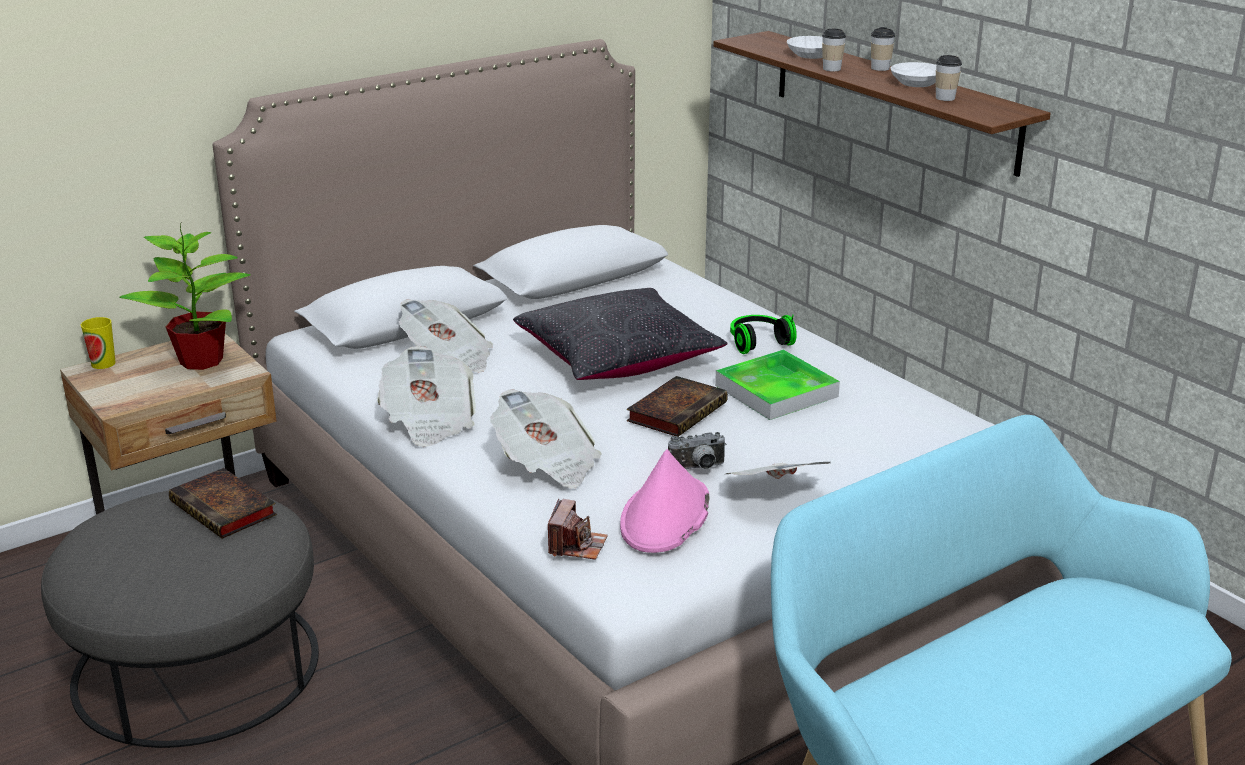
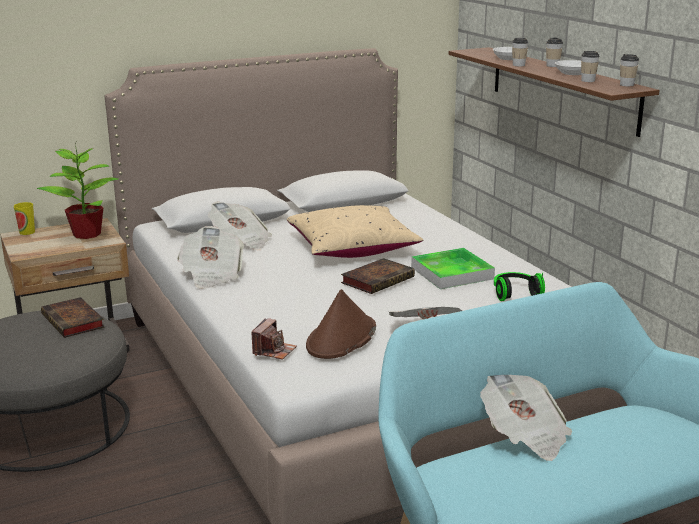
camera: 10 degrees right, 5 degrees down
(547, 464) = (276, 303): newspaper -> newspaper (525, 436)
(617, 358) = (352, 248): black pillow -> beige pillow
(665, 516) = (341, 338): pink hat -> brown hat
(698, 468) = (377, 313): camera -> none
(758, 342) = (451, 245): headphones -> headphones (515, 293)
(1002, 104) = (627, 85): none -> cup

